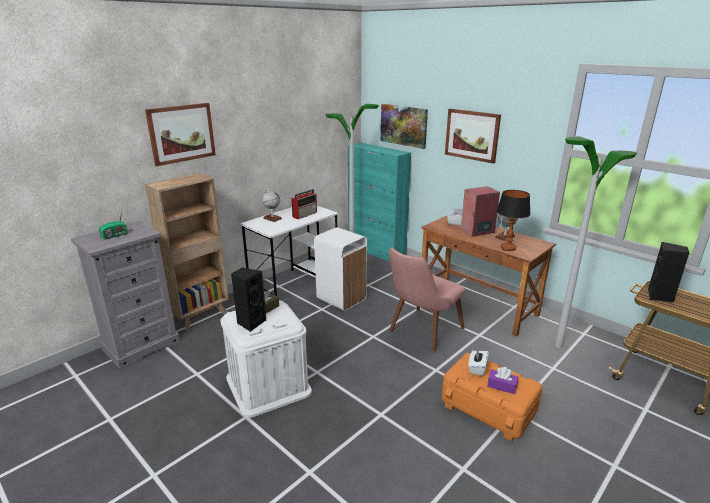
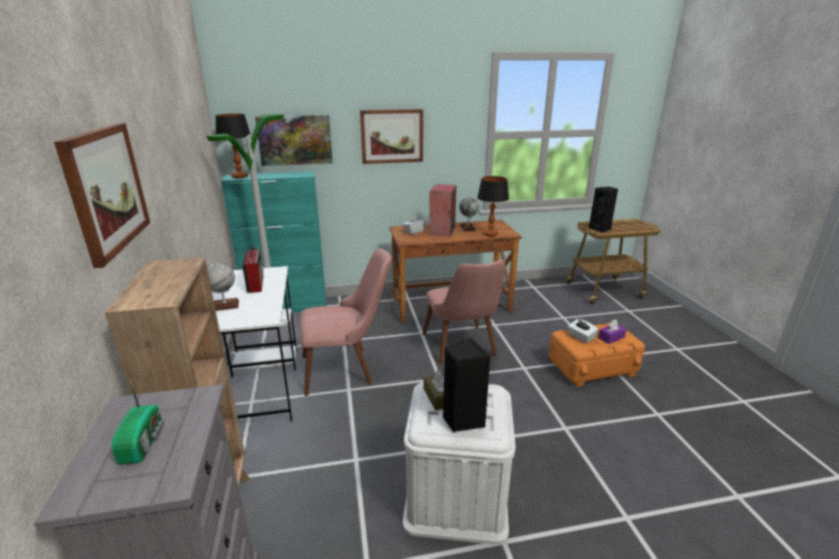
camera: 55 degrees left, 0 degrees up
(341, 299) = (347, 368): white trash can -> pink chair
(362, 145) = (240, 177): none -> table lamp
(558, 346) = (539, 302): floor lamp -> none

